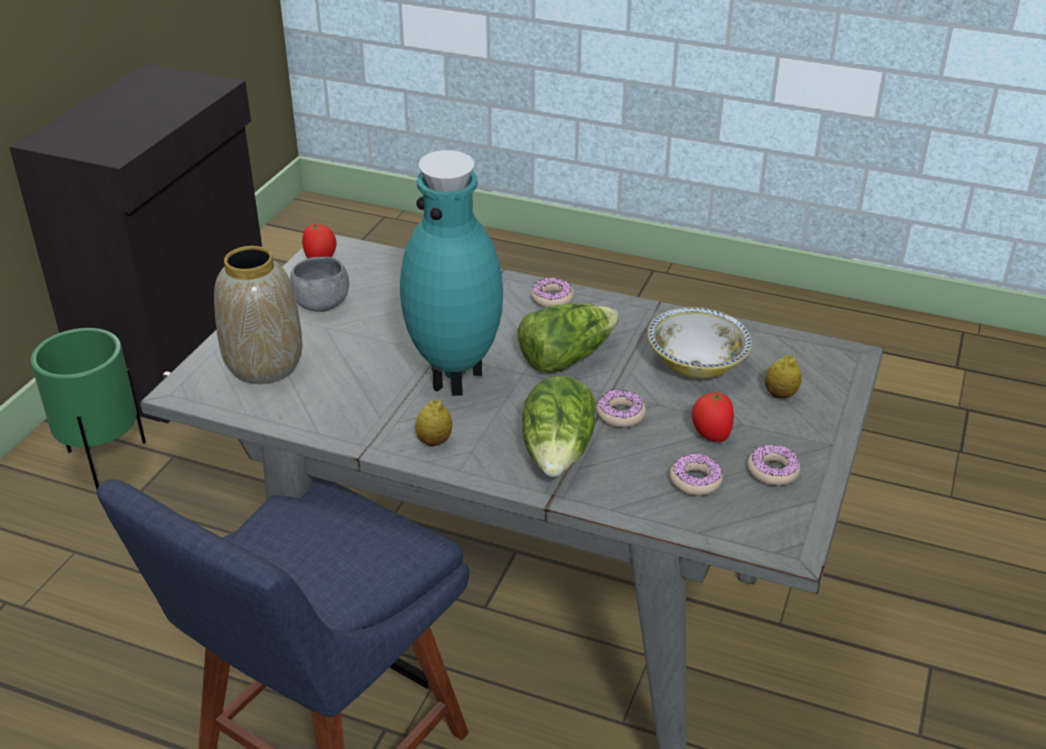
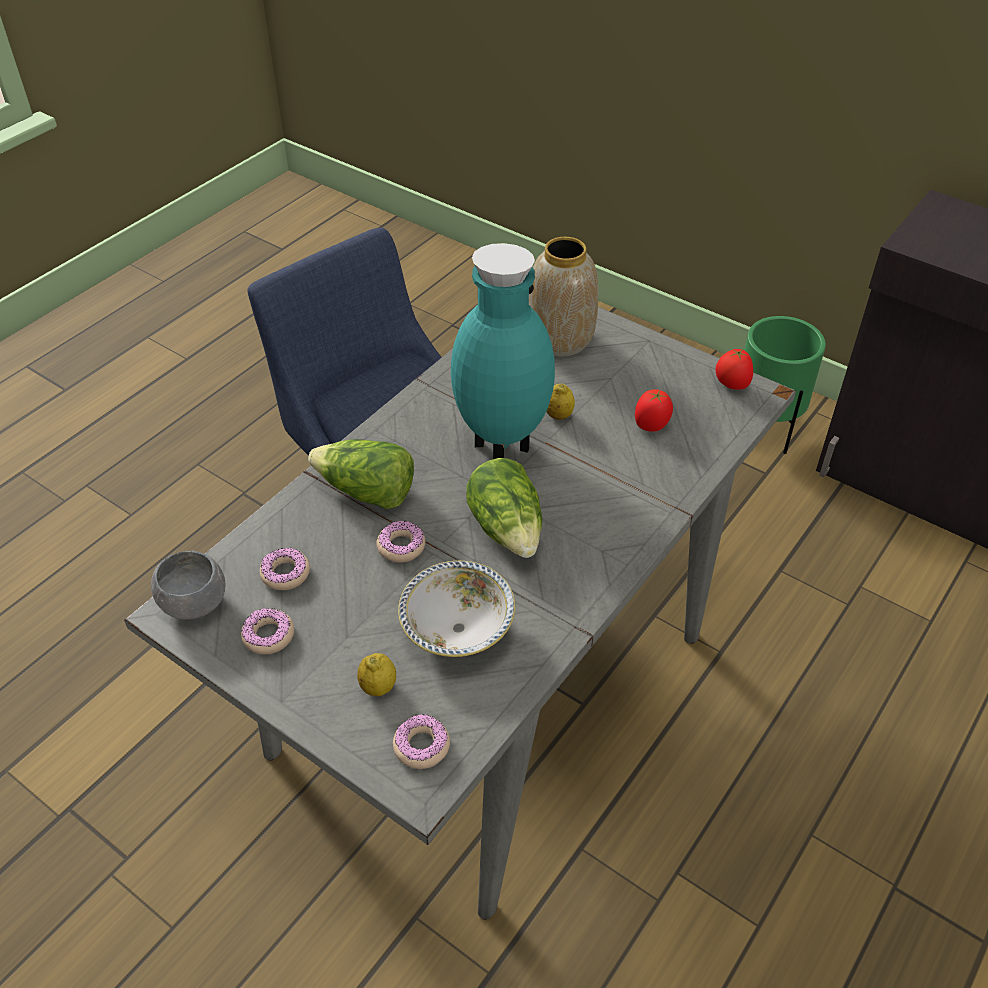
camera: 105 degrees right, 10 degrees up
(321, 304) = (650, 379): grey bowl -> grey bowl (194, 604)
(434, 441) = (417, 421): lemon -> lemon (558, 415)
(552, 298) = (620, 541): donut -> donut (421, 746)
(710, 436) = (340, 605): tomato -> tomato (651, 425)

